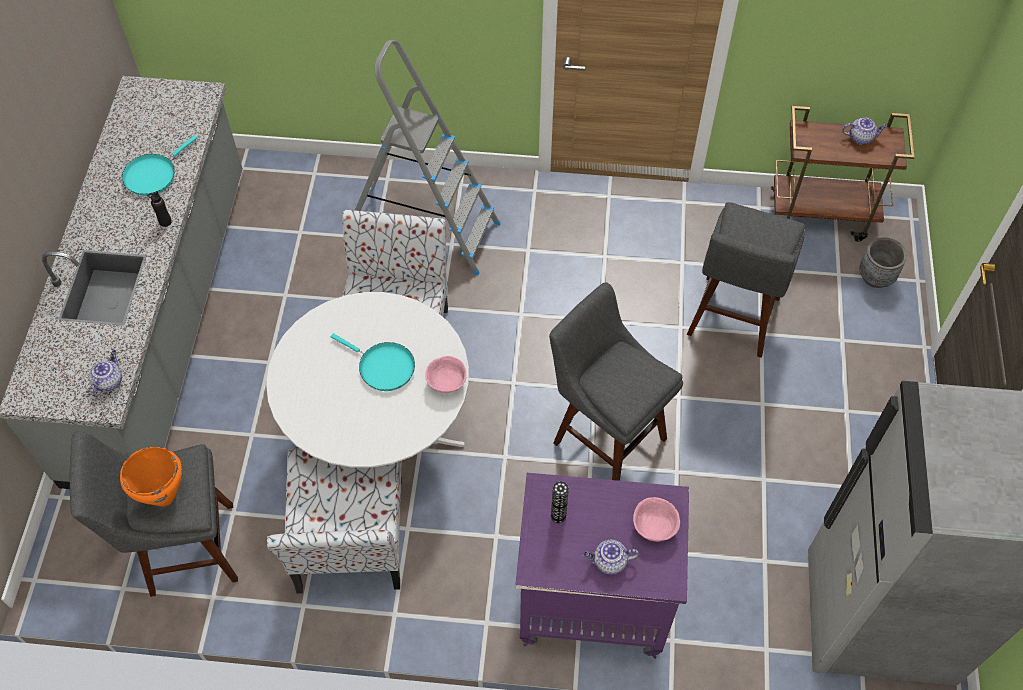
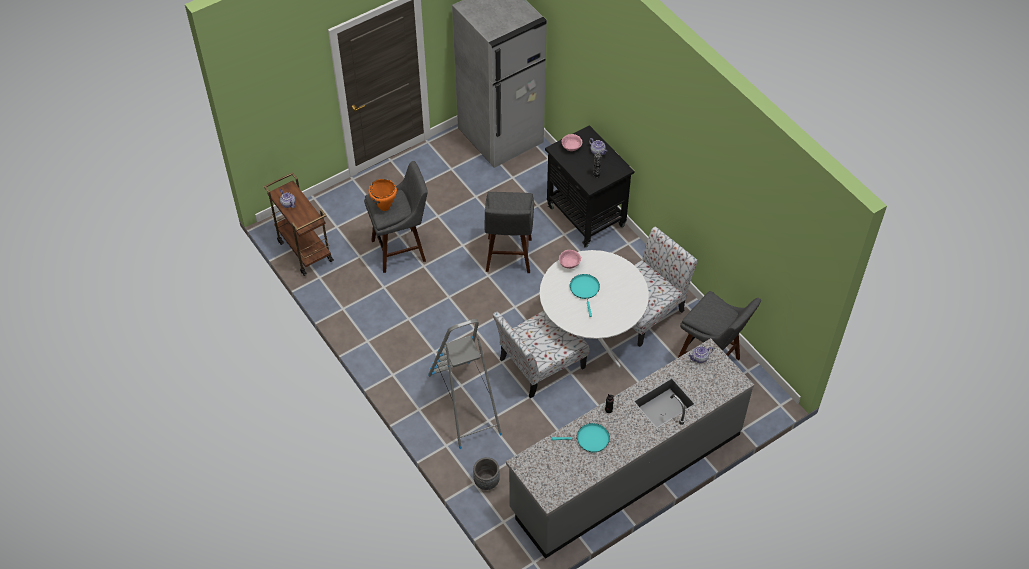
camera: 130 degrees left, 5 degrees down
(163, 496) = (716, 311): orange cooking pot -> orange cooking pot (384, 207)
(591, 603) = (586, 217): purple cart -> black cart
(876, 277) = (325, 213): grey planter -> grey planter (486, 481)

